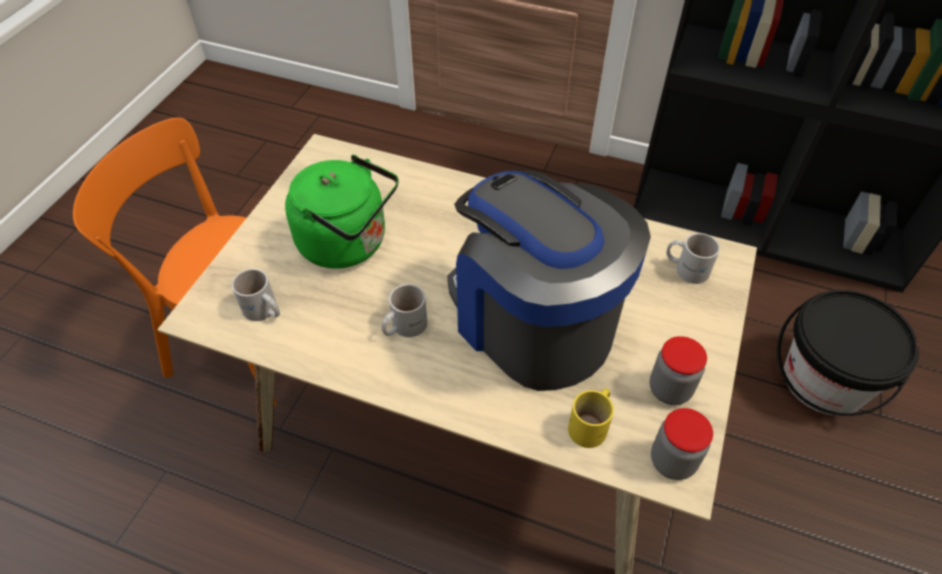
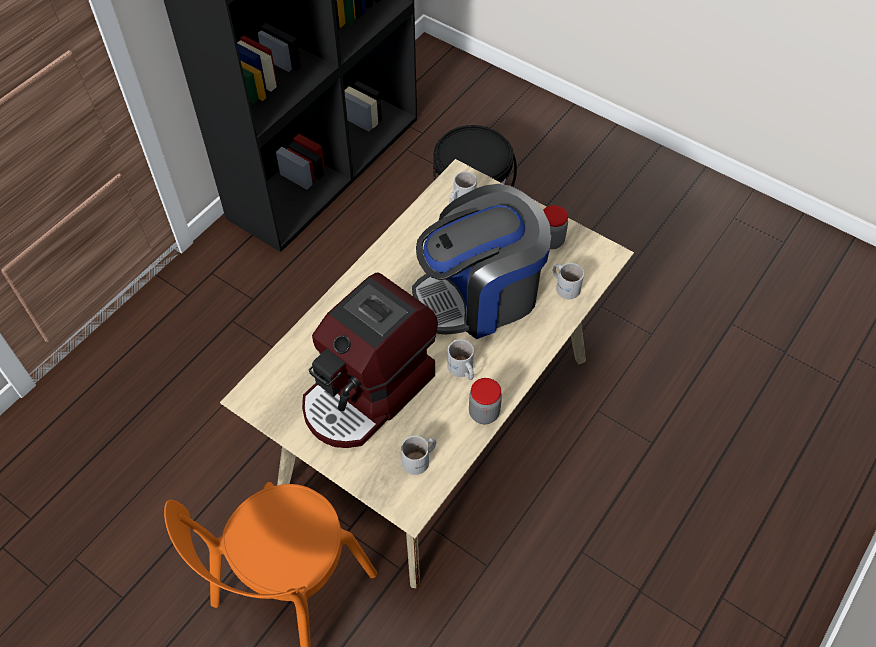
camera: 75 degrees left, 5 degrees up
(348, 243) = (368, 393): green kettle -> coffee machine
(592, 425) = (565, 285): yellow mug -> white mug
(672, 461) = (597, 256): jar -> jar (484, 413)

